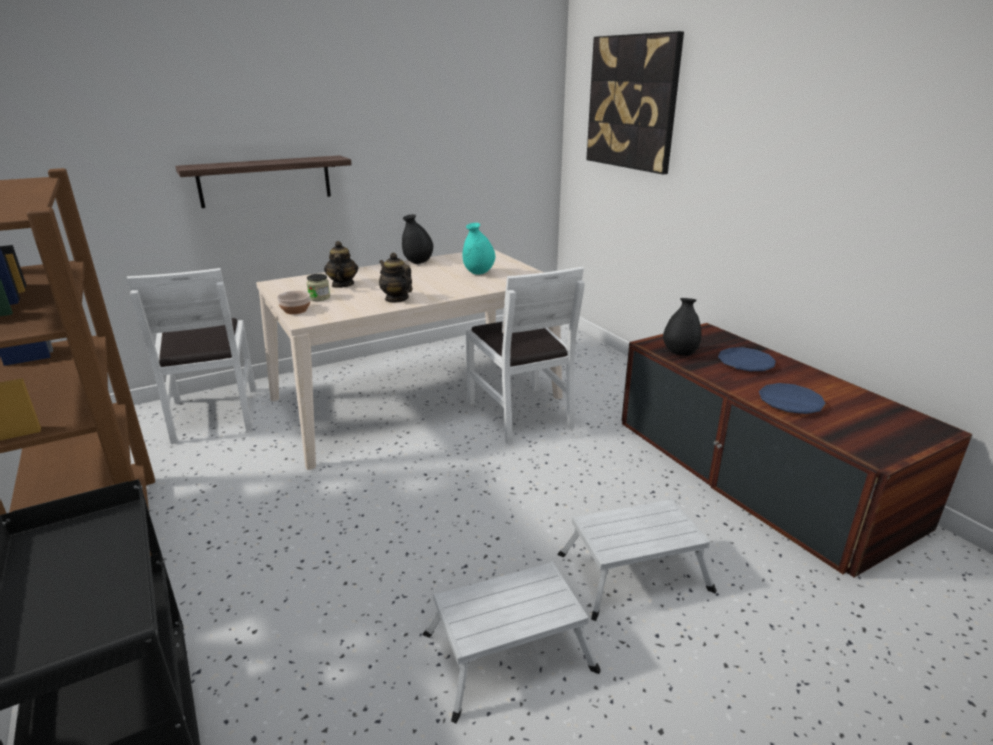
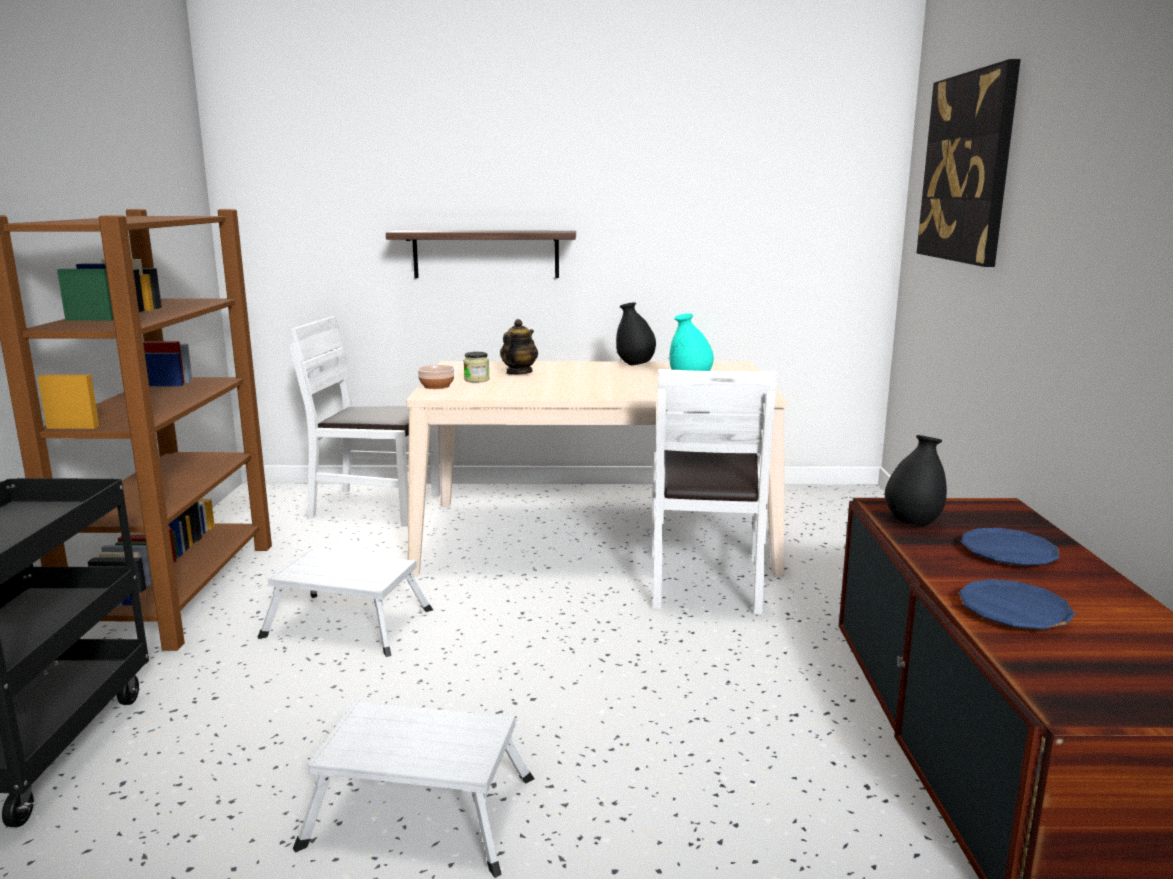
camera: 30 degrees right, 10 degrees down
(214, 414) = (376, 506): white chair -> white chair turned 90 degrees clockwise
(396, 299) = (553, 391): teapot -> none
(634, 572) = (664, 792): white step ladder -> white step ladder (349, 623)

